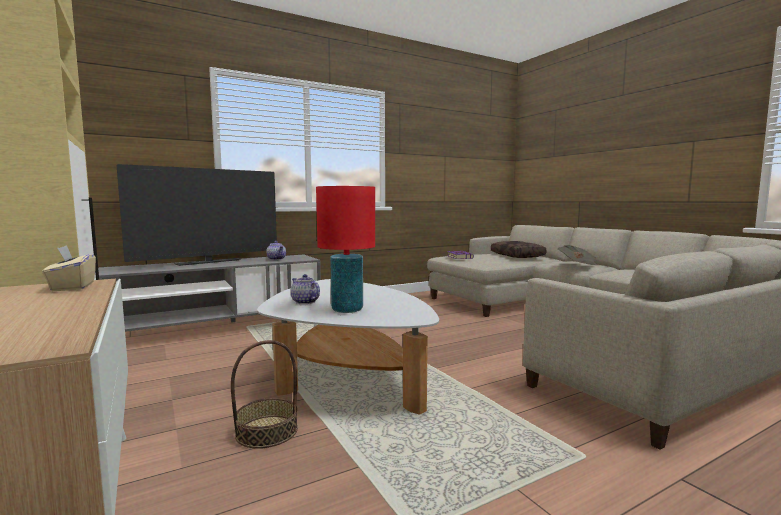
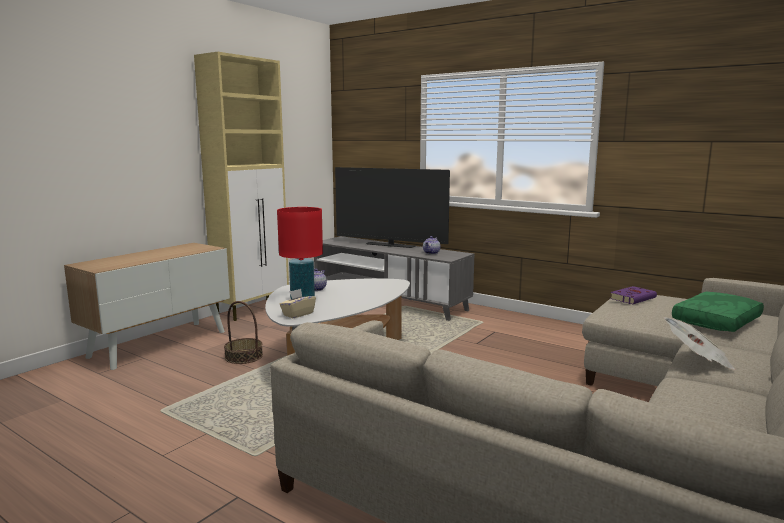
camera: 65 degrees right, 5 degrees up
(72, 287) = (198, 248): beige tissue box -> beige tissue box (298, 314)
(518, 256) = (717, 322): brown pillow -> green pillow

